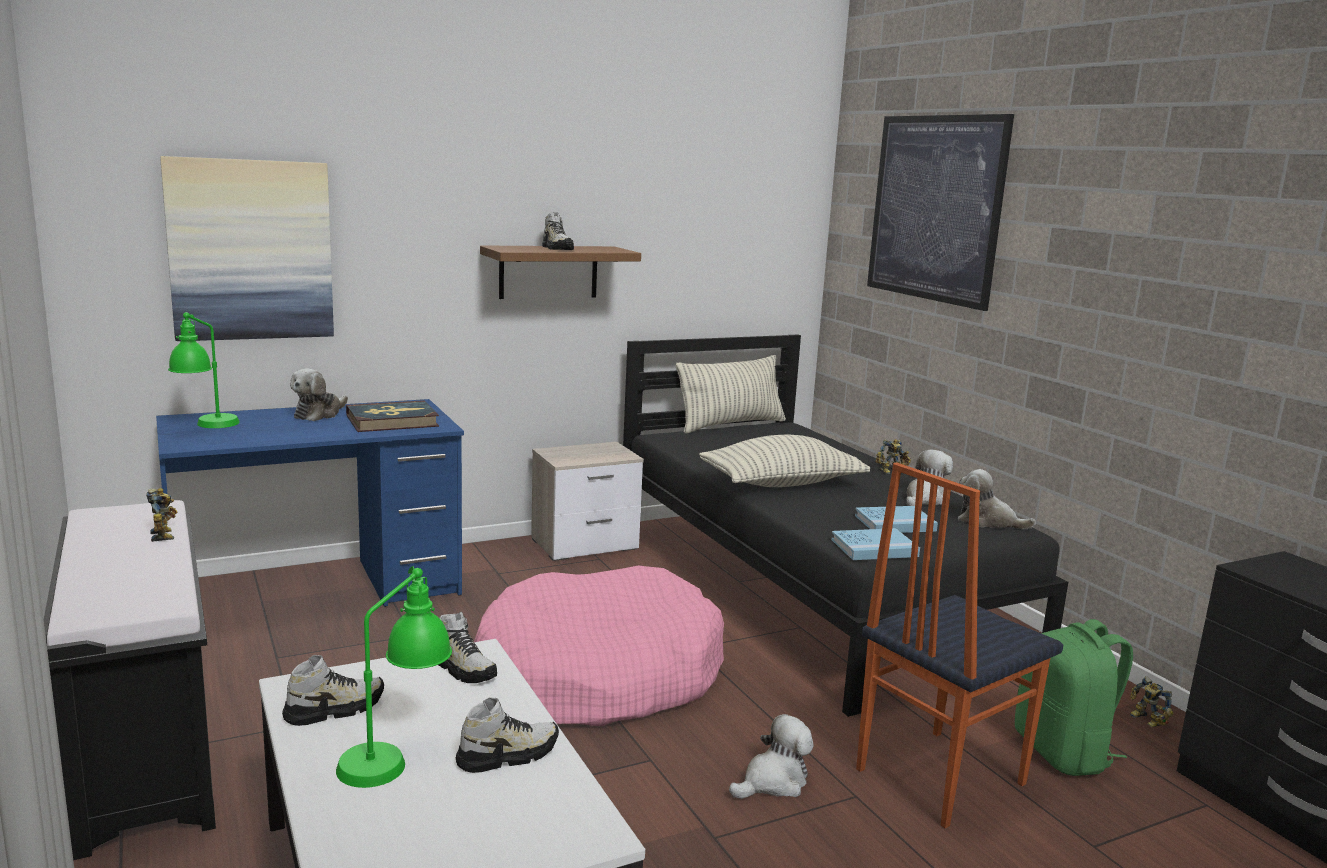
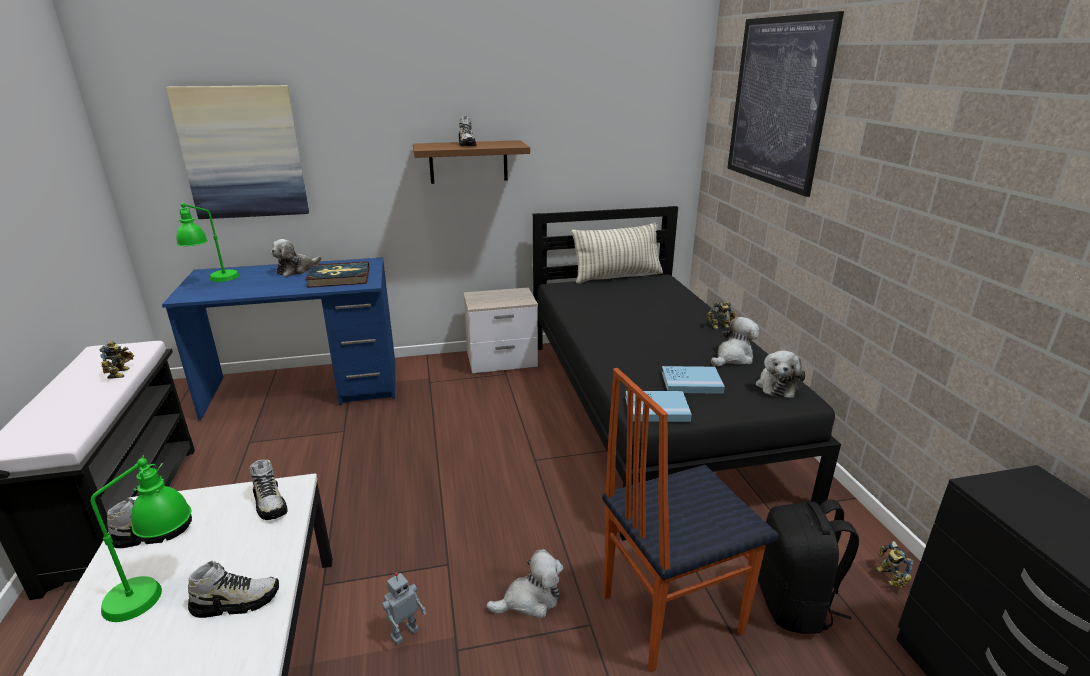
camera: 15 degrees right, 10 degrees up
(598, 675) = (451, 478): pink dog bed -> none
(639, 830) = (404, 632): none -> toy robot
(782, 484) = (621, 336): pillow -> none
(988, 521) = (776, 385): plush toy -> plush toy turned 120 degrees counterclockwise
(1063, 753) = (794, 604): green backpack -> black backpack

